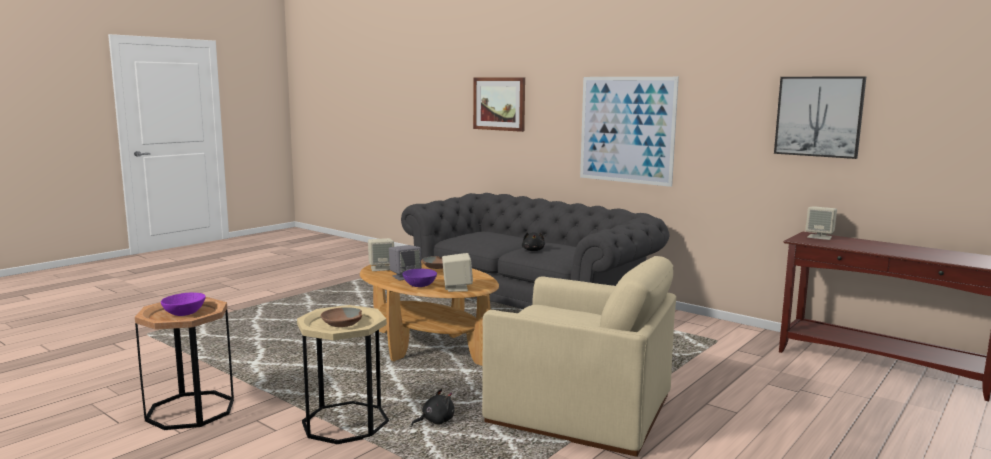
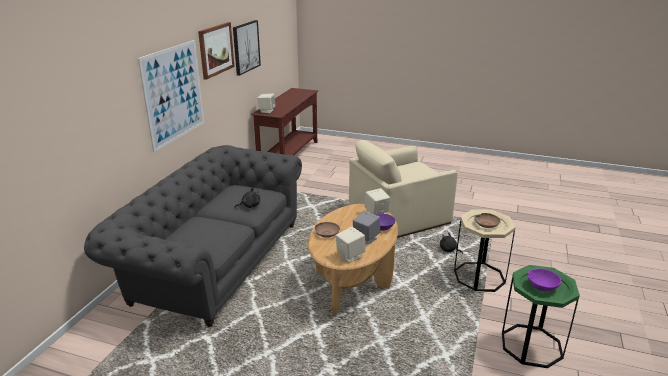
camera: 110 degrees left, 15 degrees up
(190, 410) = (531, 345): brown side table -> green side table
(499, 104) = (60, 119): picture -> picture (216, 50)
(579, 409) = (398, 215): beige armchair -> beige armchair turned 120 degrees counterclockwise

